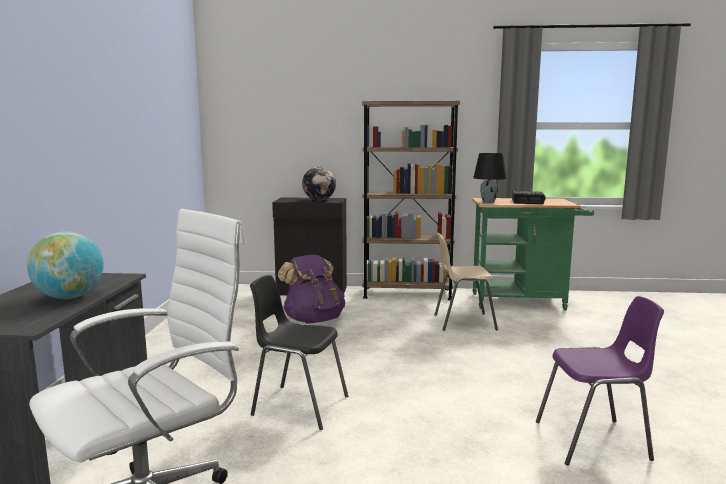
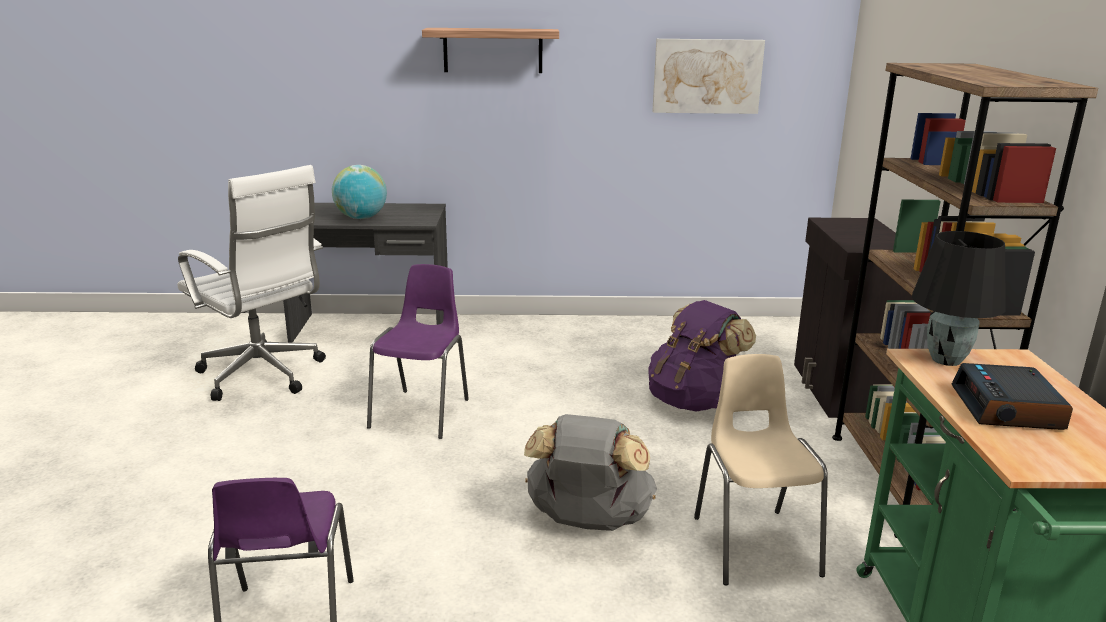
camera: 85 degrees right, 10 degrees up
(68, 103) = (493, 50): none -> shelf
(163, 127) = (707, 76): none -> picture
(298, 405) = (422, 412): black chair -> purple chair
(319, 200) = (861, 238): globe -> none
(452, 353) = (588, 522): none -> grey backpack

